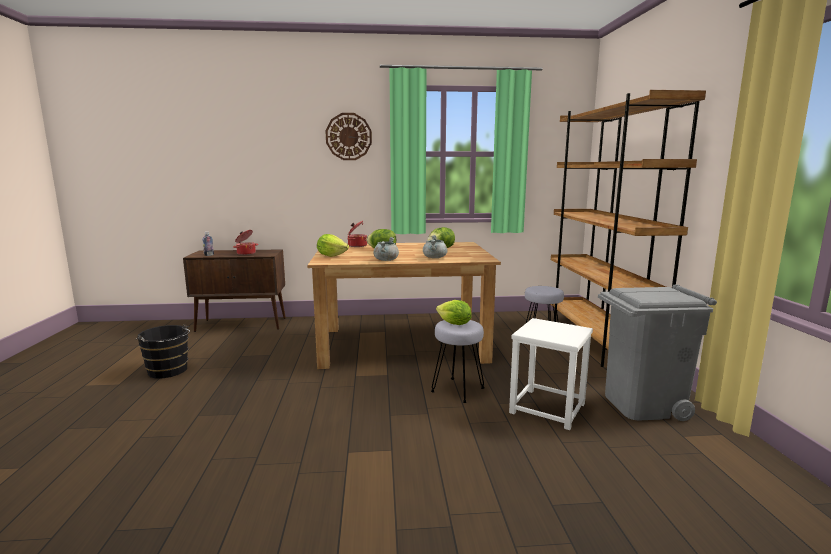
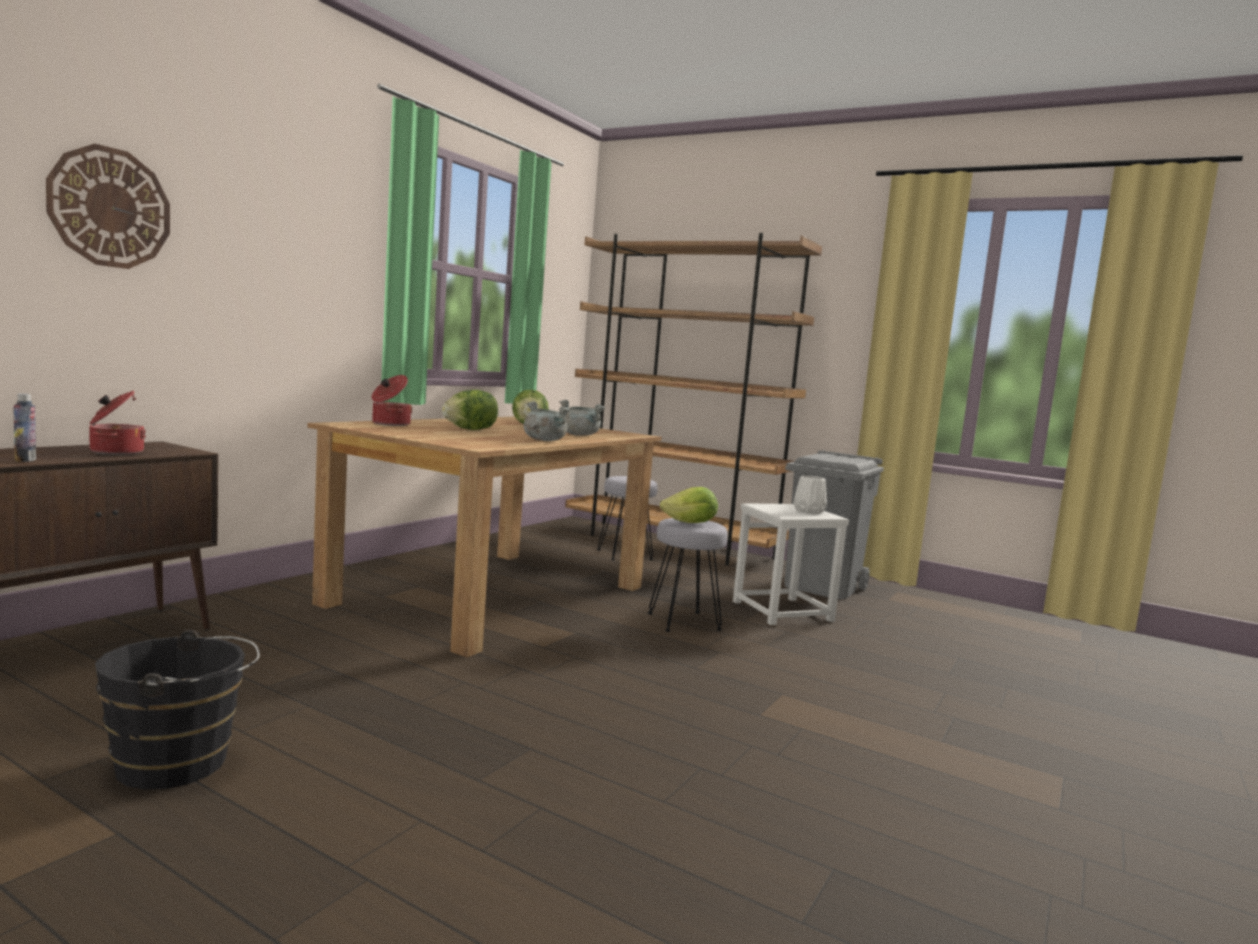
camera: 55 degrees left, 5 degrees down
(331, 255) = (438, 438): lettuce -> none
(348, 136) = (305, 205): wall clock -> wall clock (110, 207)
(566, 334) = (809, 511): none -> white vase

